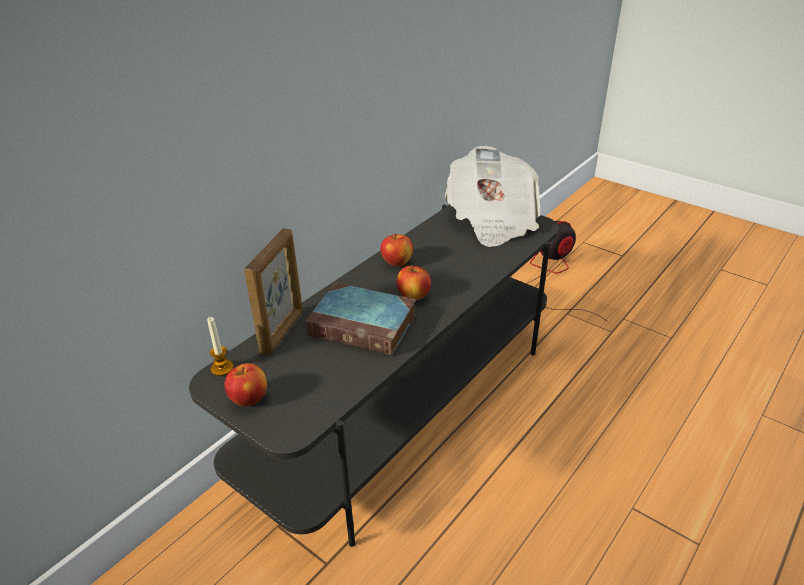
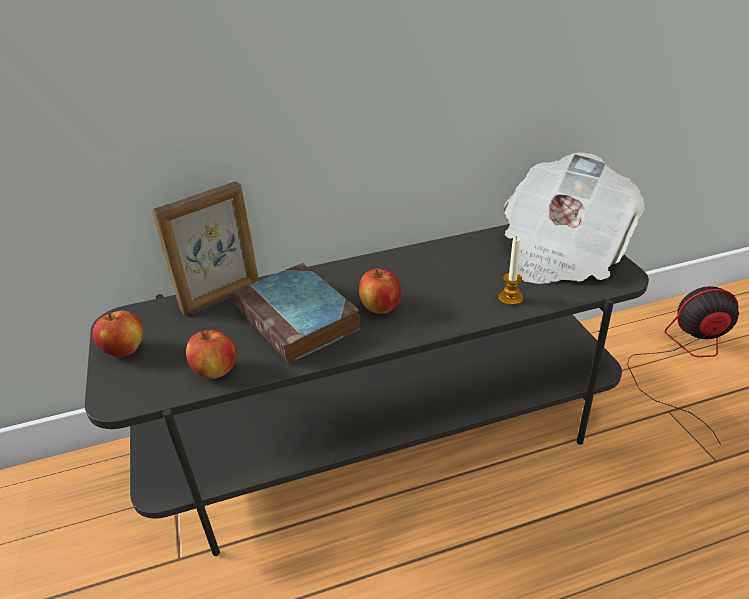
camera: 35 degrees right, 0 degrees up
(222, 368) = (138, 311): candle -> candle (510, 298)
(397, 262) = (403, 265): apple -> apple (216, 371)

